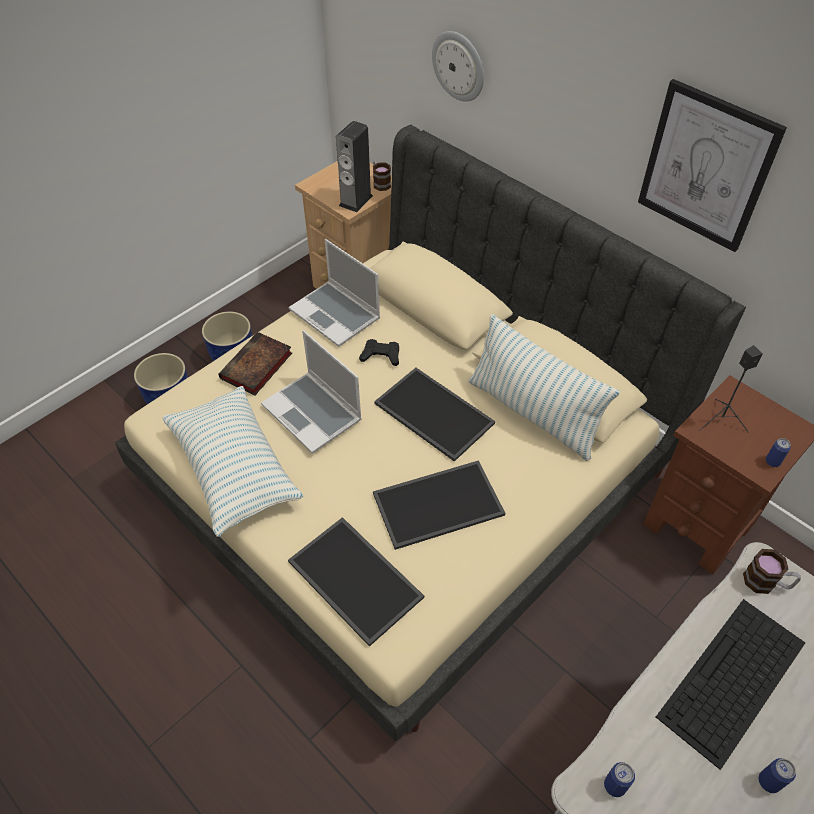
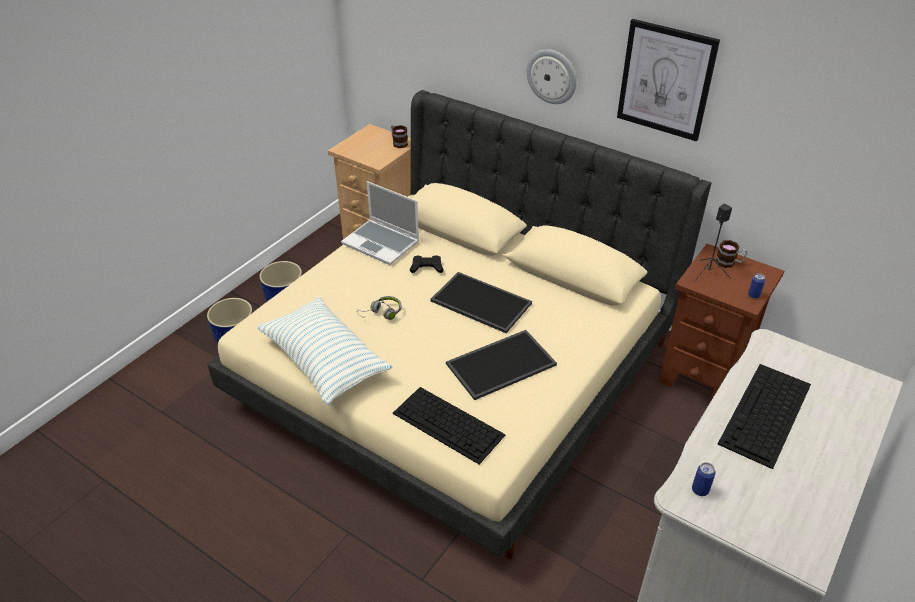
camera: 10 degrees left, 10 degrees down
(256, 368) = (324, 287): book -> none
(313, 413) = (382, 313): laptop -> grey headphones
(356, 200) = (381, 156): speaker -> none
(357, 579) = (449, 424): tray -> keyboard
(459, 66) = (461, 37): wall clock -> wall clock (552, 76)
(533, 413) = (560, 293): pillow -> none
(766, 582) = (773, 352): mug -> mug (729, 263)
(769, 782) = (809, 471): can -> none

